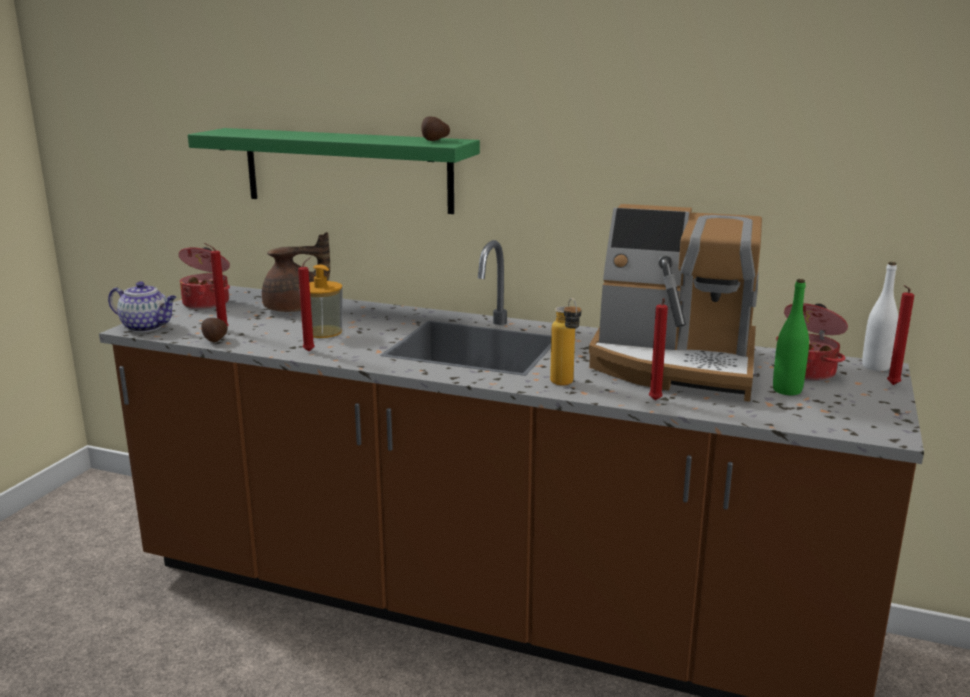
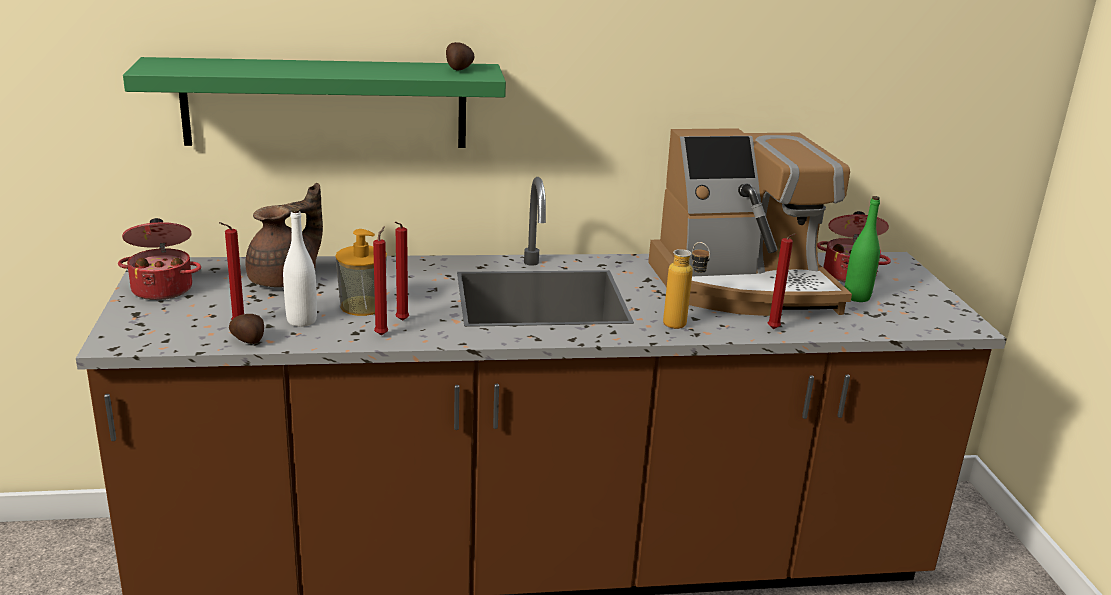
camera: 30 degrees left, 5 degrees up
(147, 327) = (132, 337): teapot -> none
(875, 367) = (890, 259): white bottle -> white bottle (302, 320)
(891, 385) = (920, 276): red candle -> red candle (401, 321)

